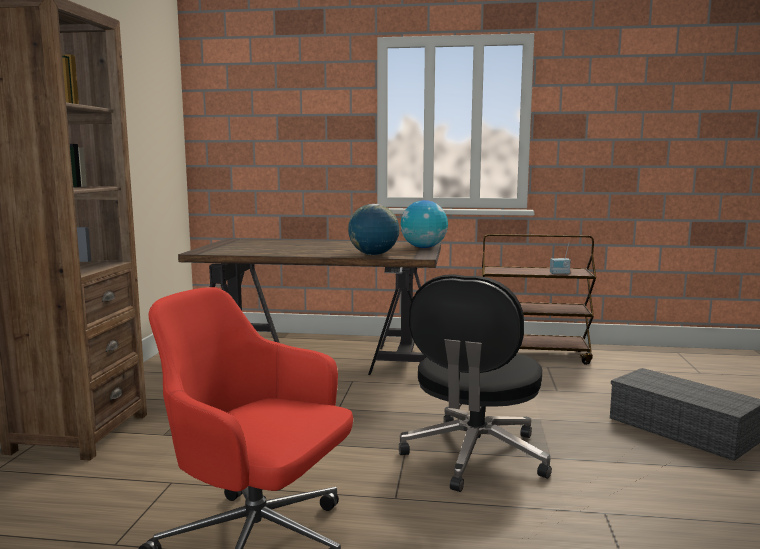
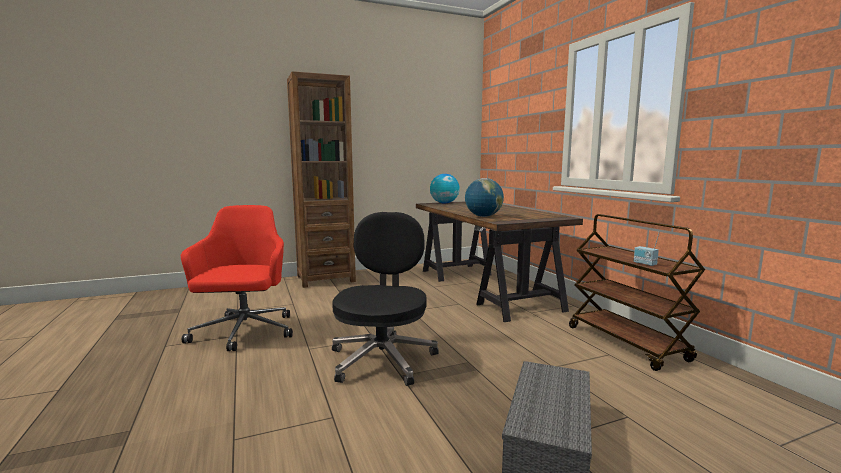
camera: 60 degrees right, 0 degrees up
(424, 247) = (542, 218): globe -> globe (444, 203)
(474, 456) = (383, 358): black office chair -> black office chair turned 105 degrees clockwise

